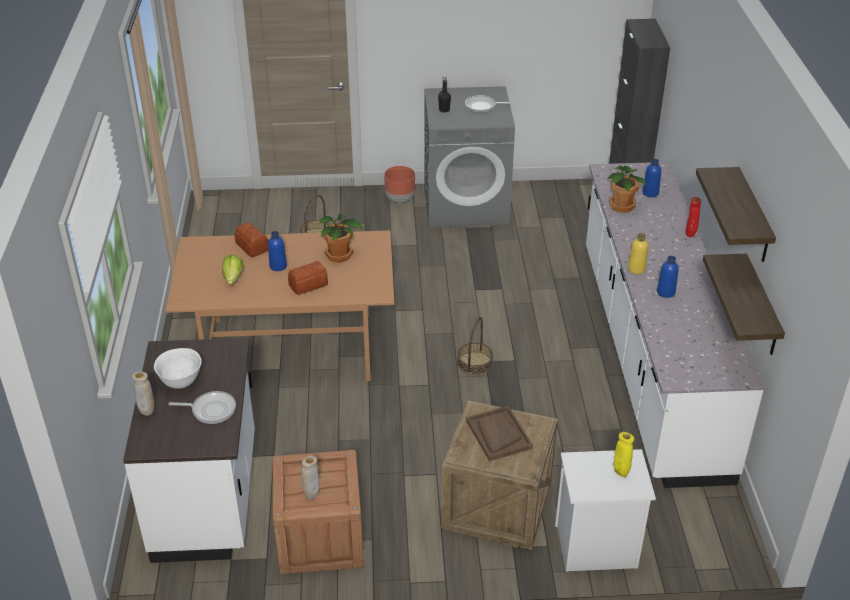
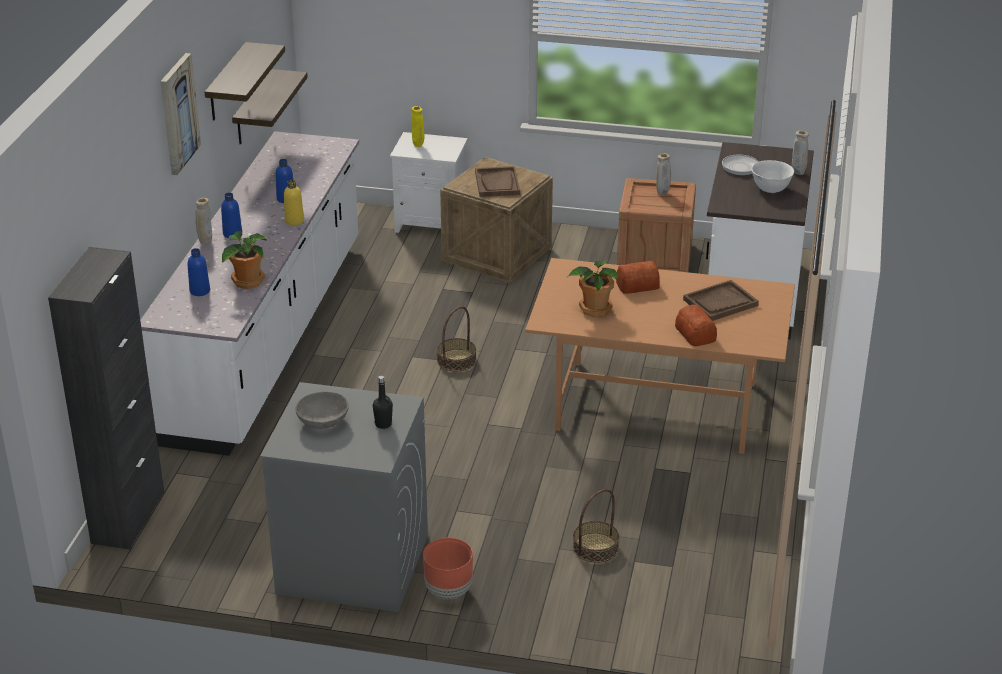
camera: 165 degrees left, 5 degrees down
(233, 278) = (720, 303): lettuce -> brown tray
(278, 266) = (668, 308): blue bottle -> blue bottle (232, 234)
(482, 106) = (322, 421): frying pan -> grey bowl
(690, 235) = (205, 242): red vase -> beige vase
(722, 125) = (178, 113): none -> picture

